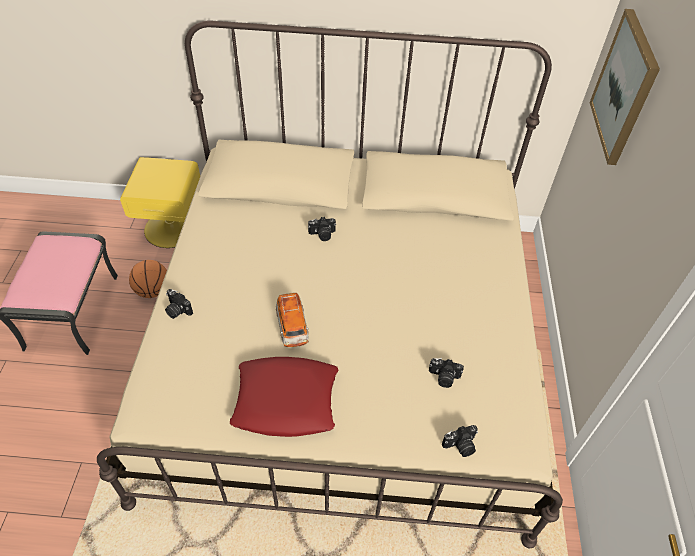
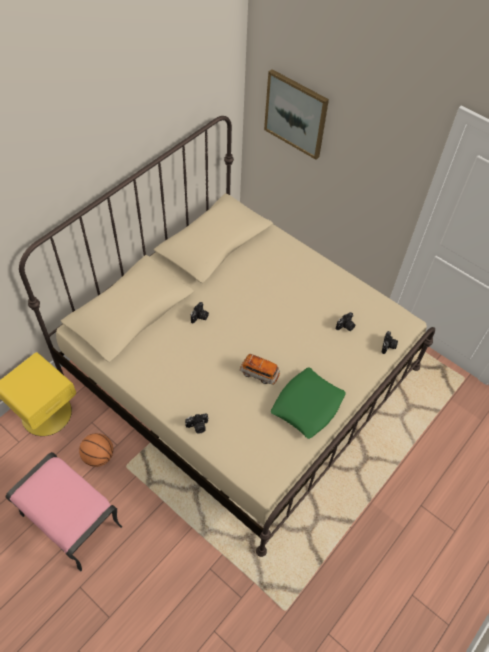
camera: 55 degrees left, 5 degrees up
(286, 400) = (307, 405): red pillow -> green pillow

